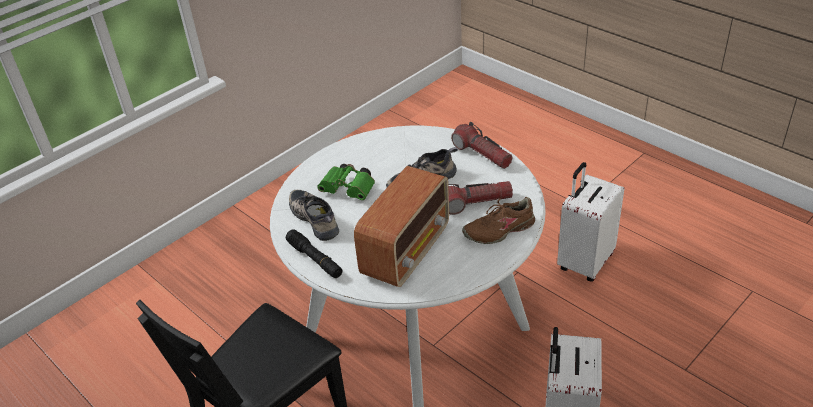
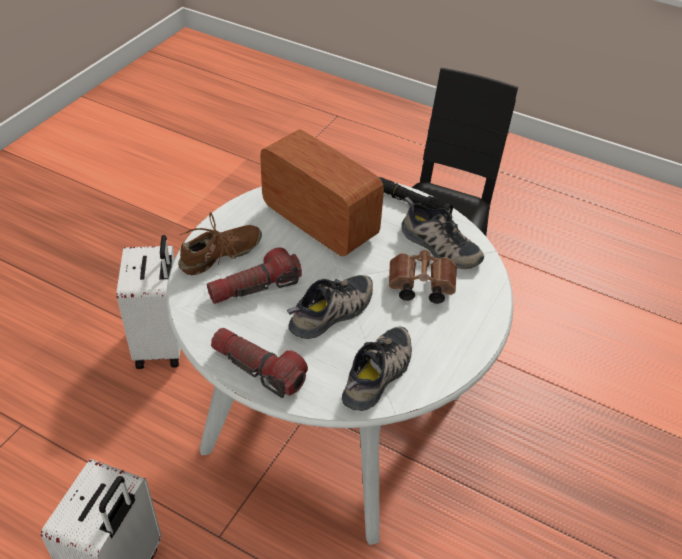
camera: 160 degrees right, 5 degrees up
(350, 190) = (419, 287): green binoculars -> brown binoculars
(405, 143) = (379, 375): none -> shoe
(407, 251) = (318, 222): radio -> radio turned 120 degrees clockwise

